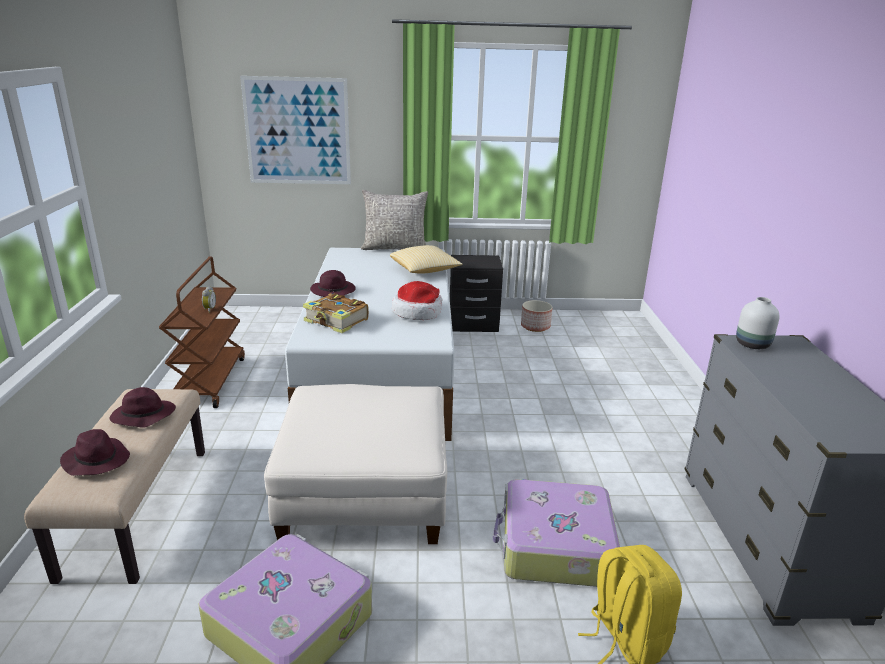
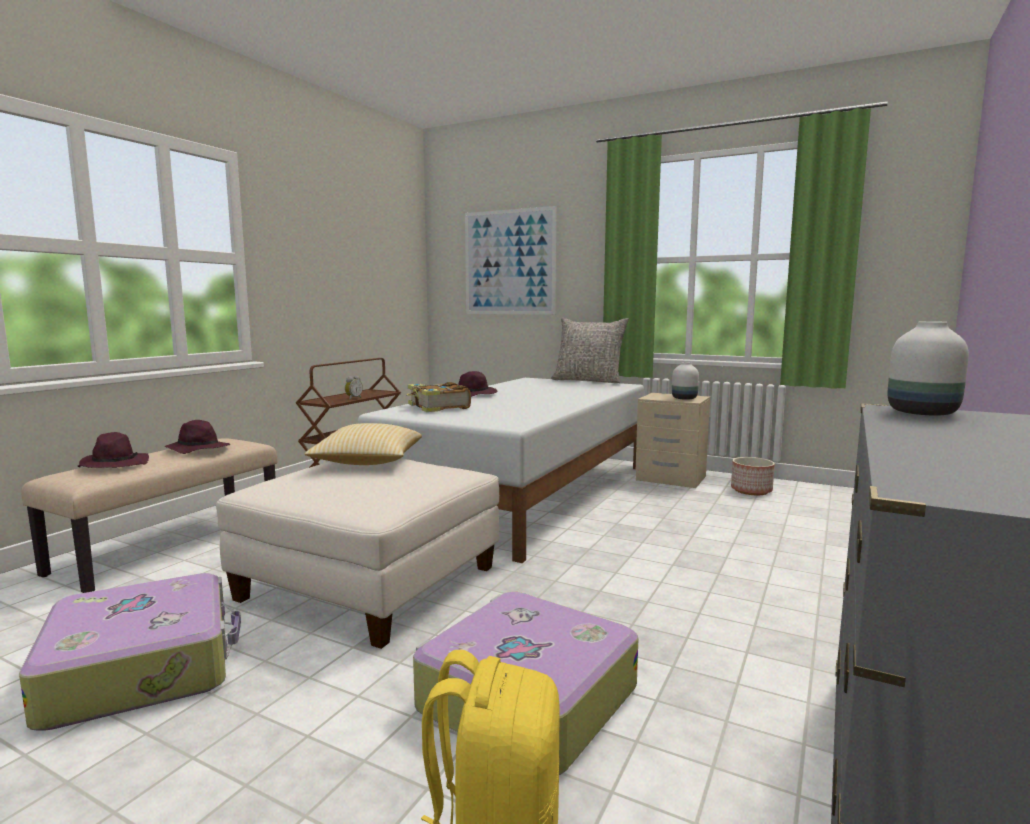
camera: 30 degrees right, 15 degrees down
(418, 312) = (531, 410): hat -> none
(424, 270) = (593, 392): pillow -> pillow (368, 463)
(473, 324) = (671, 478): black nightstand -> beige nightstand
(486, 262) = (684, 398): none -> white vase

